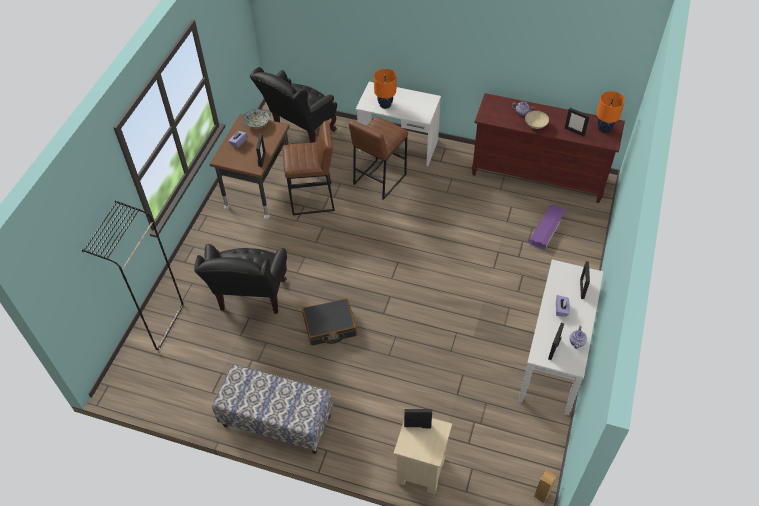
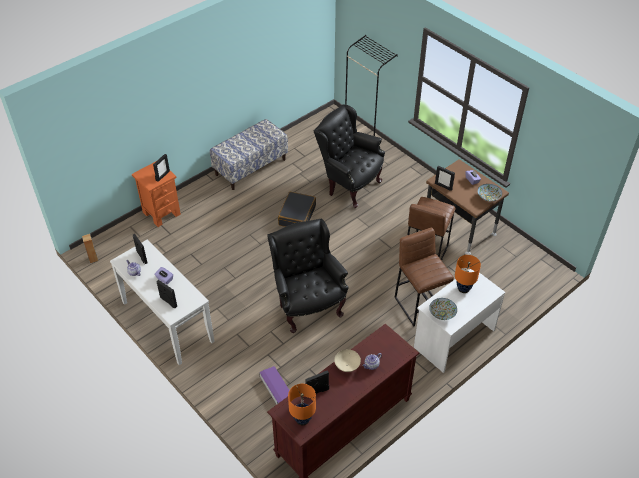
camera: 120 degrees right, 5 degrees down
(300, 134) = (511, 276): black armchair -> black armchair (307, 305)
(420, 469) = (162, 213): beige nightstand -> orange nightstand
(423, 107) = (442, 313): none -> bowl

